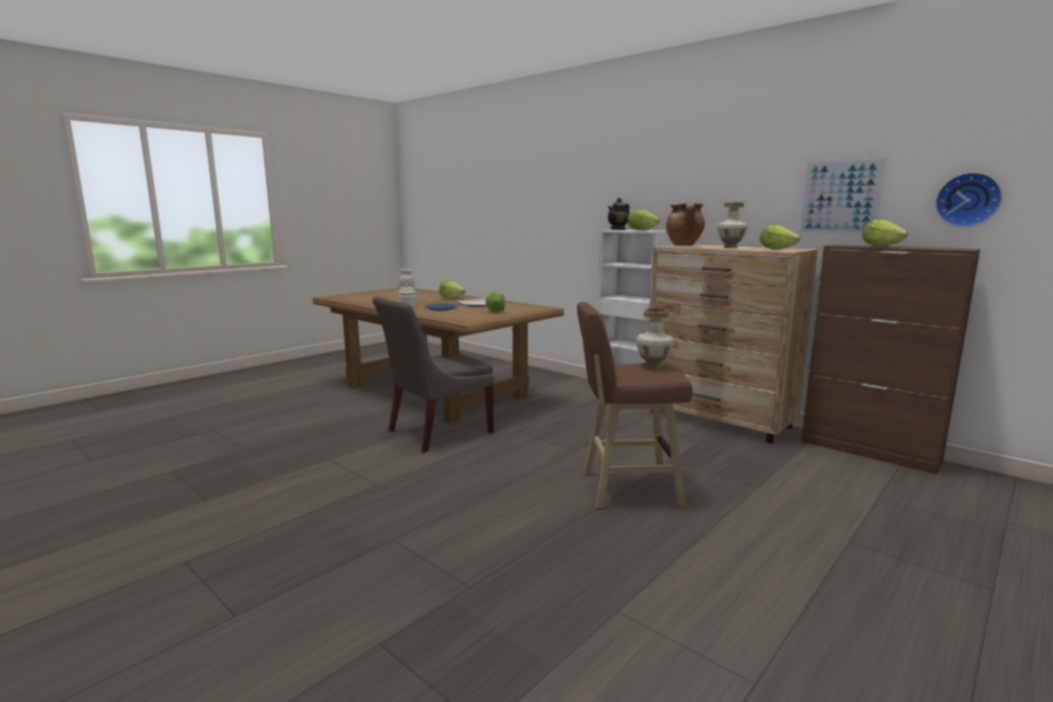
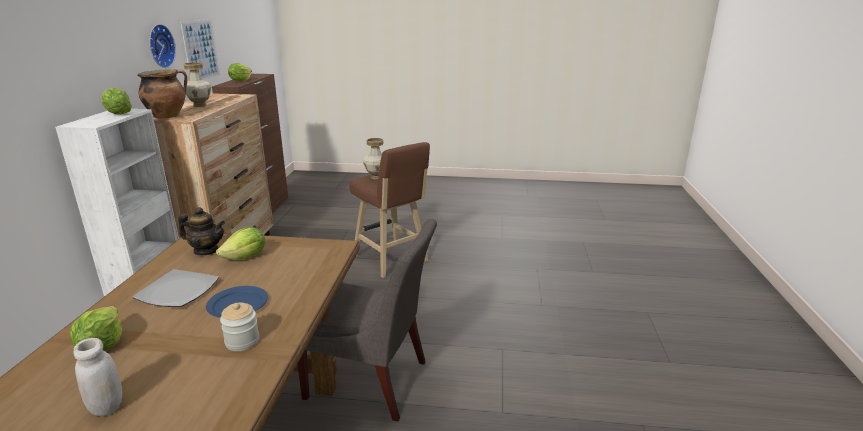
camera: 125 degrees left, 10 degrees up
(618, 229) = (85, 123): teapot -> teapot (206, 251)
(776, 249) = (221, 97): lettuce -> none
(968, 200) = (238, 45): wall clock -> wall clock (159, 46)

